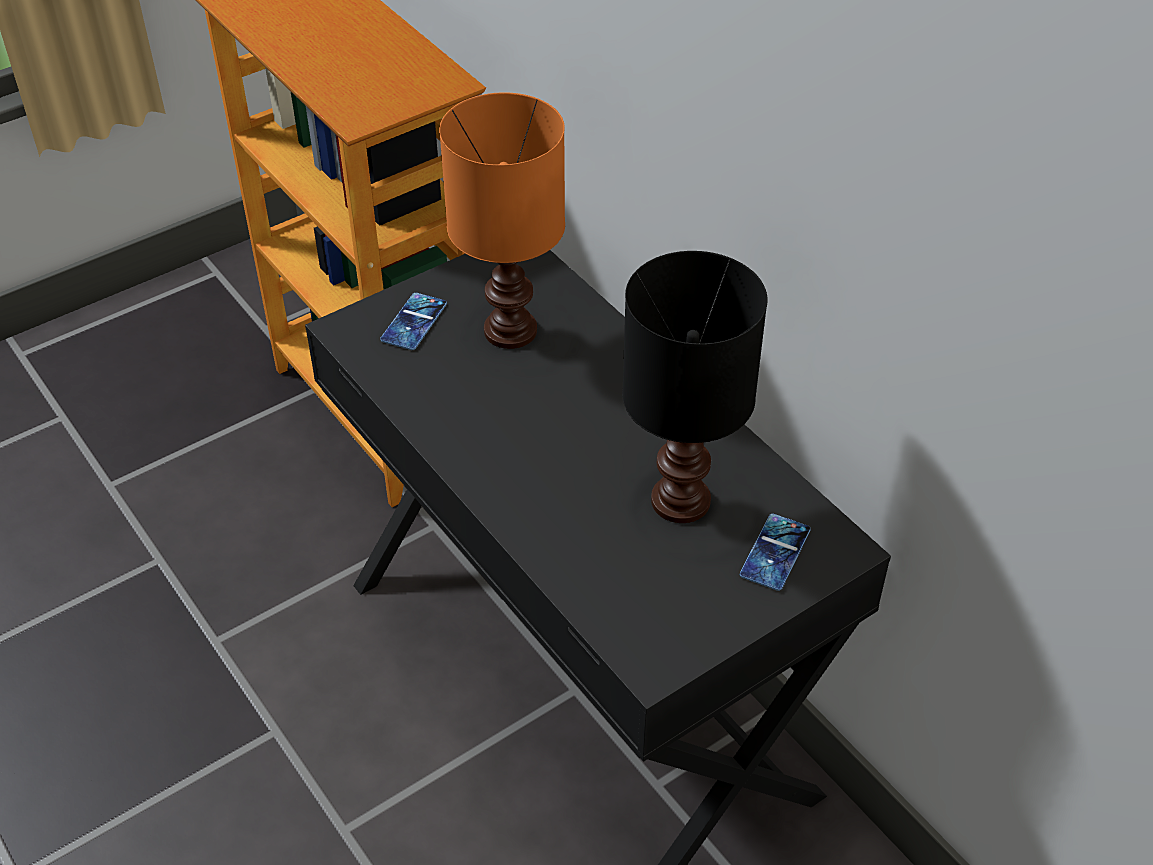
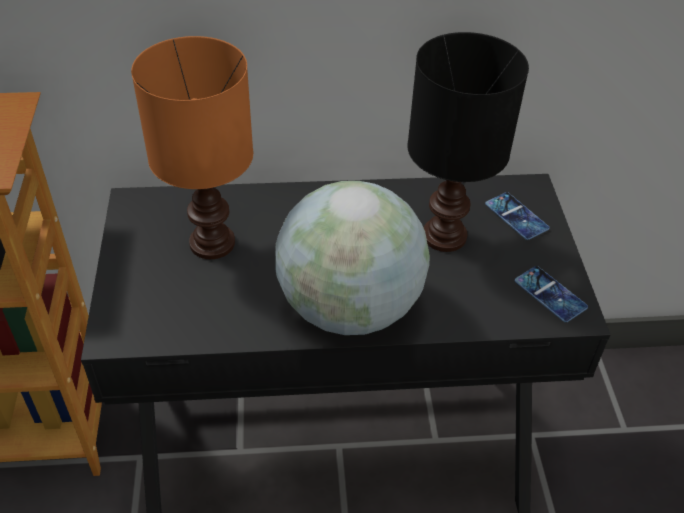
camera: 60 degrees left, 0 degrees up
(414, 322) = (149, 291): phone -> phone (550, 294)
(505, 470) = (350, 308): none -> globe

